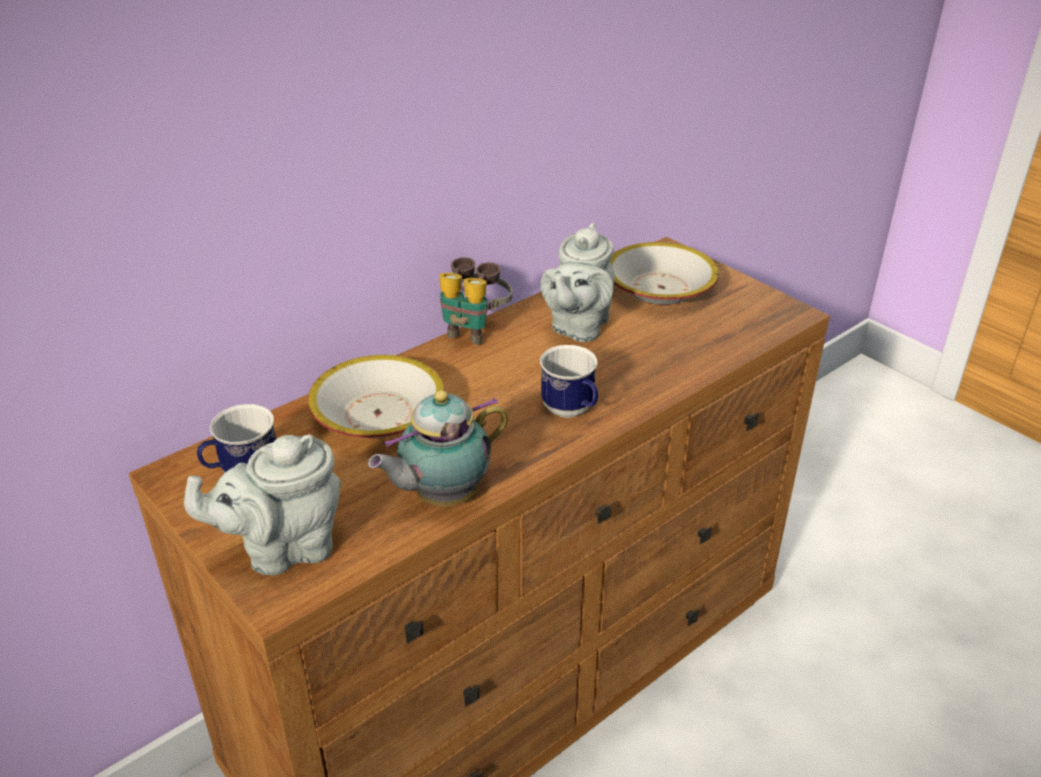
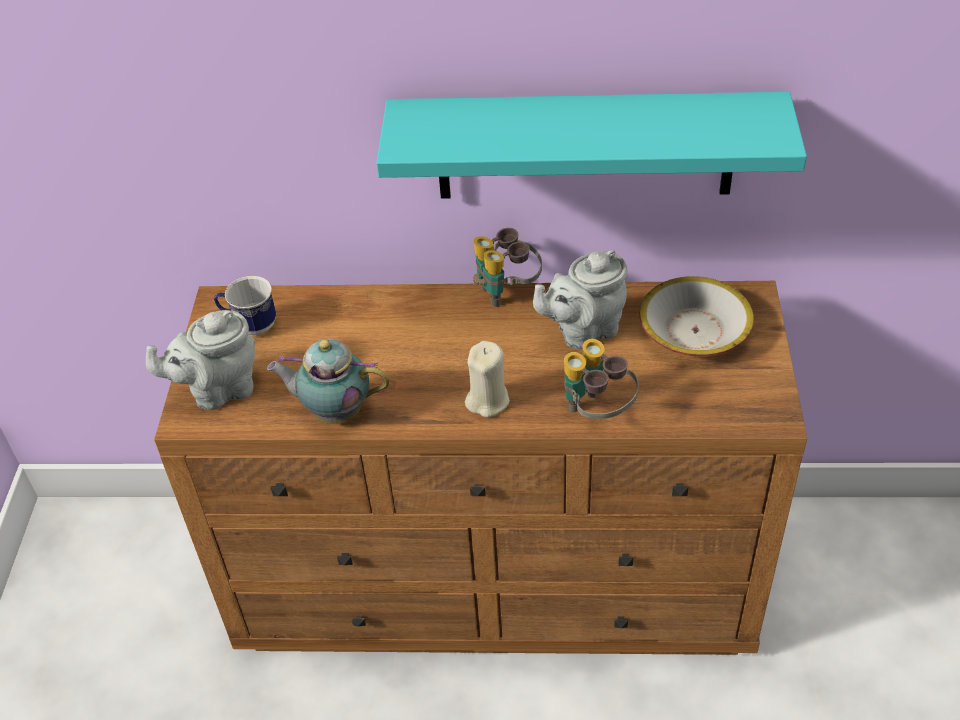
camera: 45 degrees right, 10 degrees up
(284, 549) = (218, 390): grey teapot -> grey teapot turned 45 degrees counterclockwise
(378, 415) = (367, 326): bowl -> none
(514, 137) = (585, 146): none -> turquoise shelf
(572, 412) = (487, 400): mug -> beige candle
(670, 374) = (596, 412): none -> binoculars

